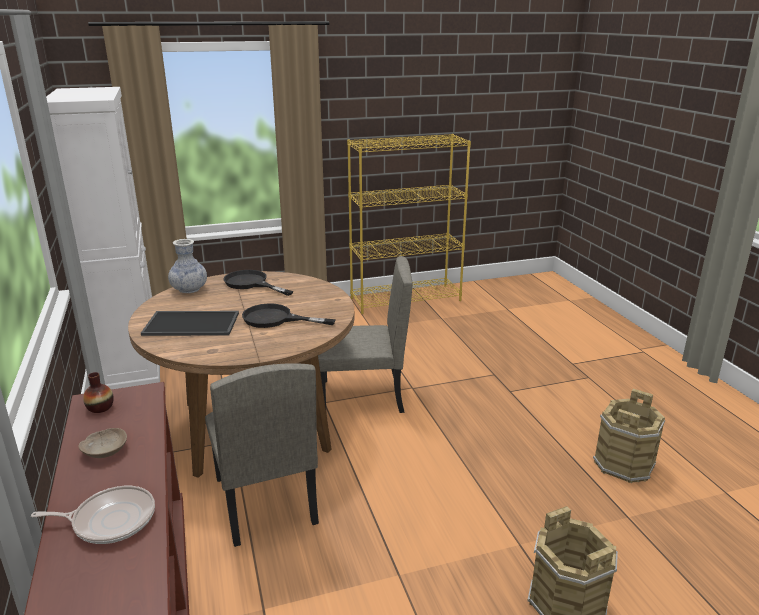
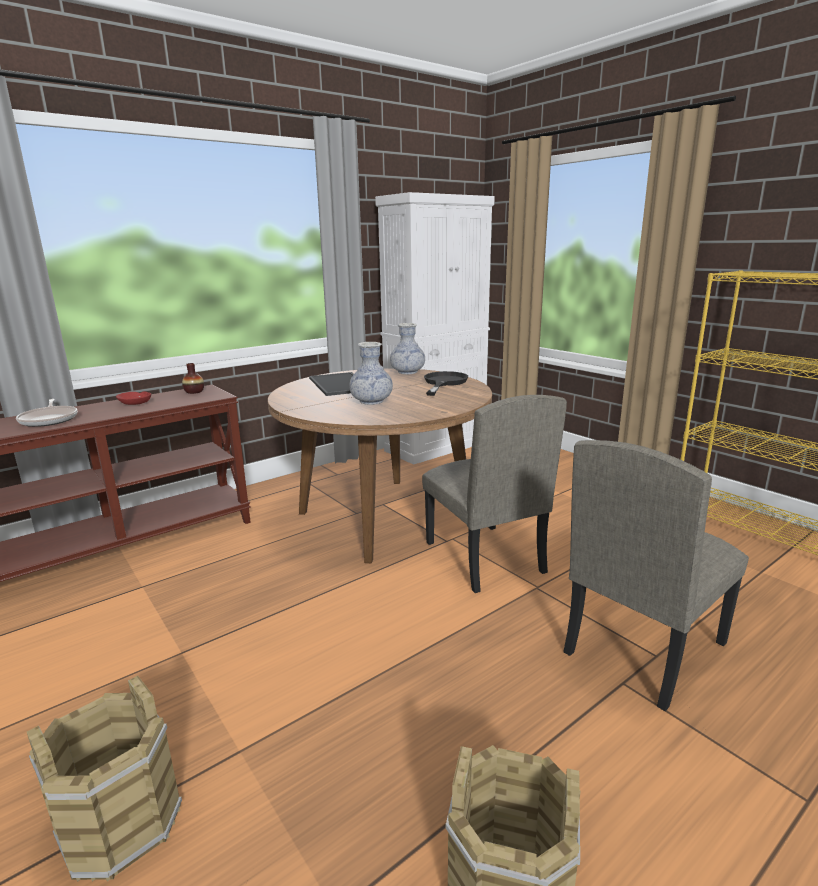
camera: 70 degrees right, 5 degrees down
(105, 451) = (135, 403): beige bowl -> red bowl
(264, 500) = (277, 550): beige chair -> beige chair (643, 647)
(276, 319) = (371, 401): black frying pan -> vase

